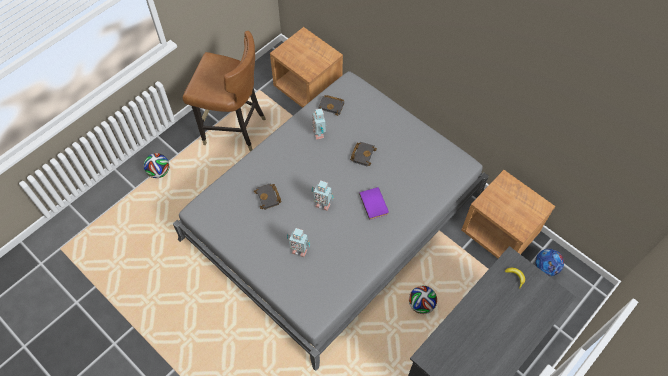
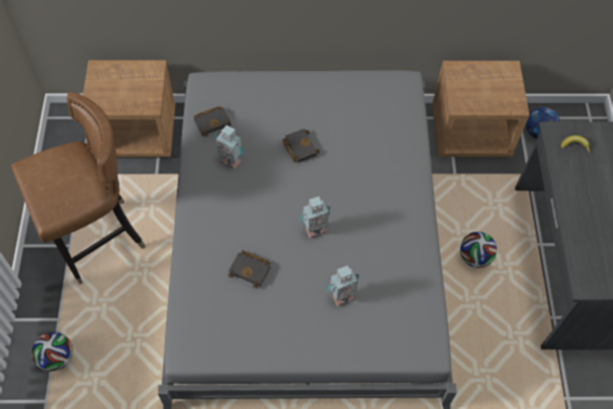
camera: 45 degrees left, 0 degrees up
(375, 203) = (364, 187): purple book -> none

